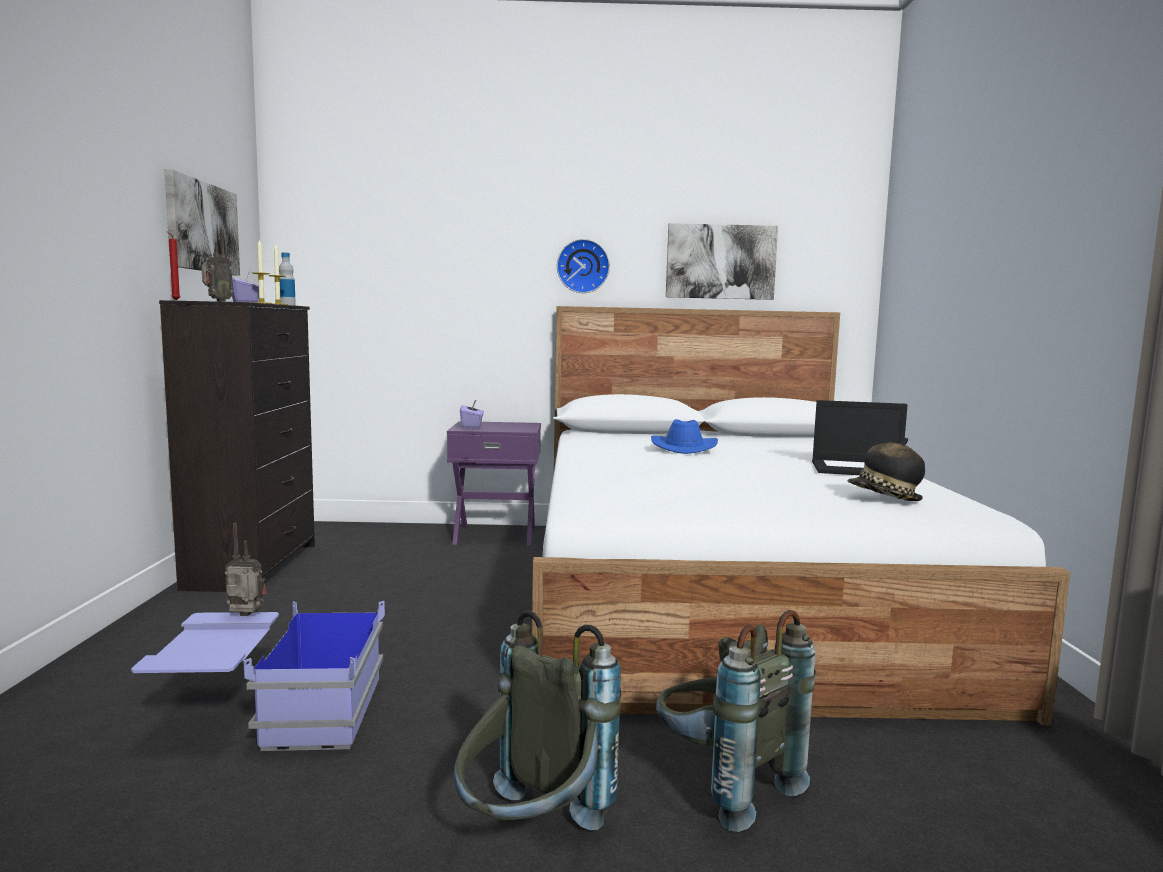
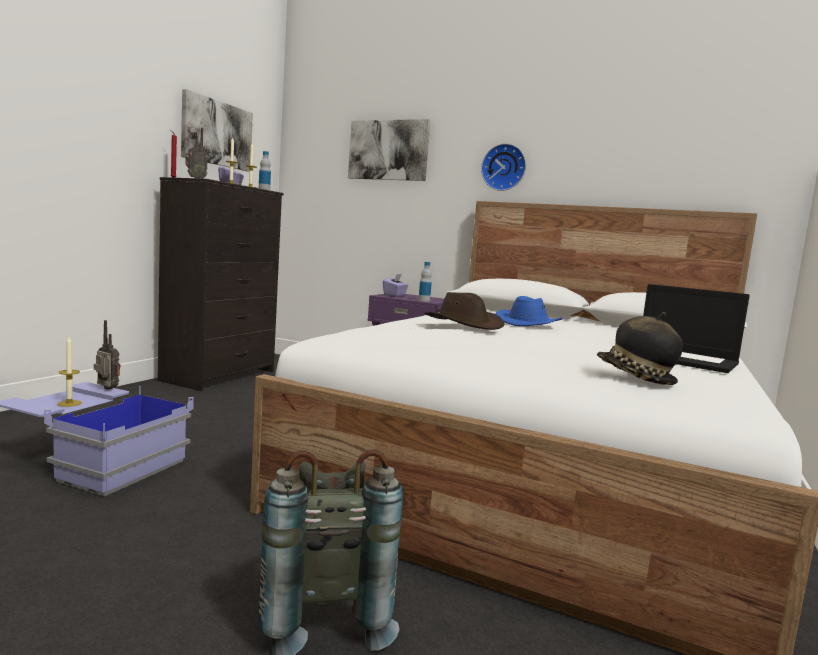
camera: 25 degrees right, 0 degrees up
(224, 646) = (69, 403): none -> candle
(517, 430) = (424, 300): none -> bottle
(530, 836) = (120, 596): grey backpack -> none
(657, 461) = (464, 324): none -> brown hat
(720, 262) = (632, 162): picture -> picture (388, 150)

